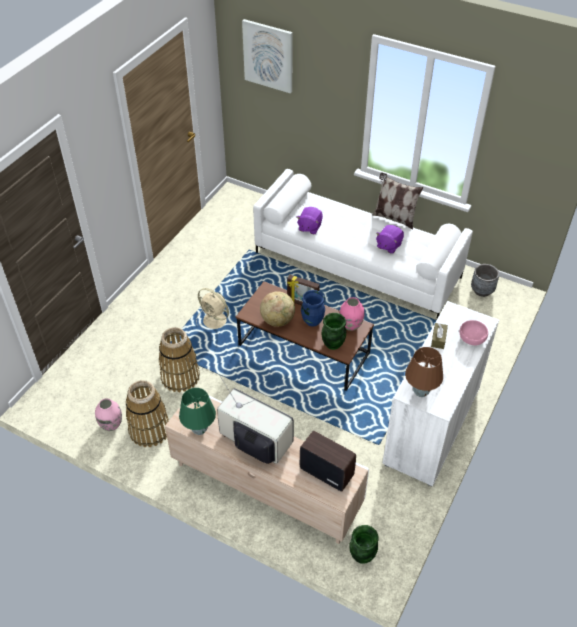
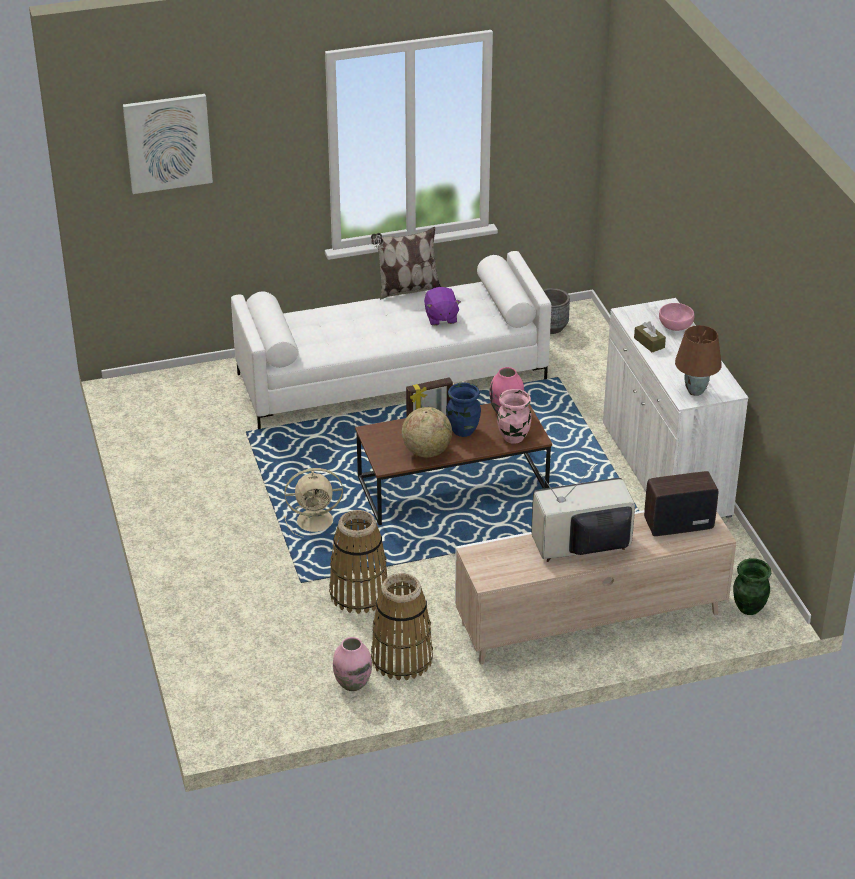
camera: 45 degrees left, 10 degrees down
(199, 430) = (516, 572): green table lamp -> none
(309, 227) = (330, 347): purple plush toy -> none
(332, 344) = (513, 438): green vase -> pink vase

